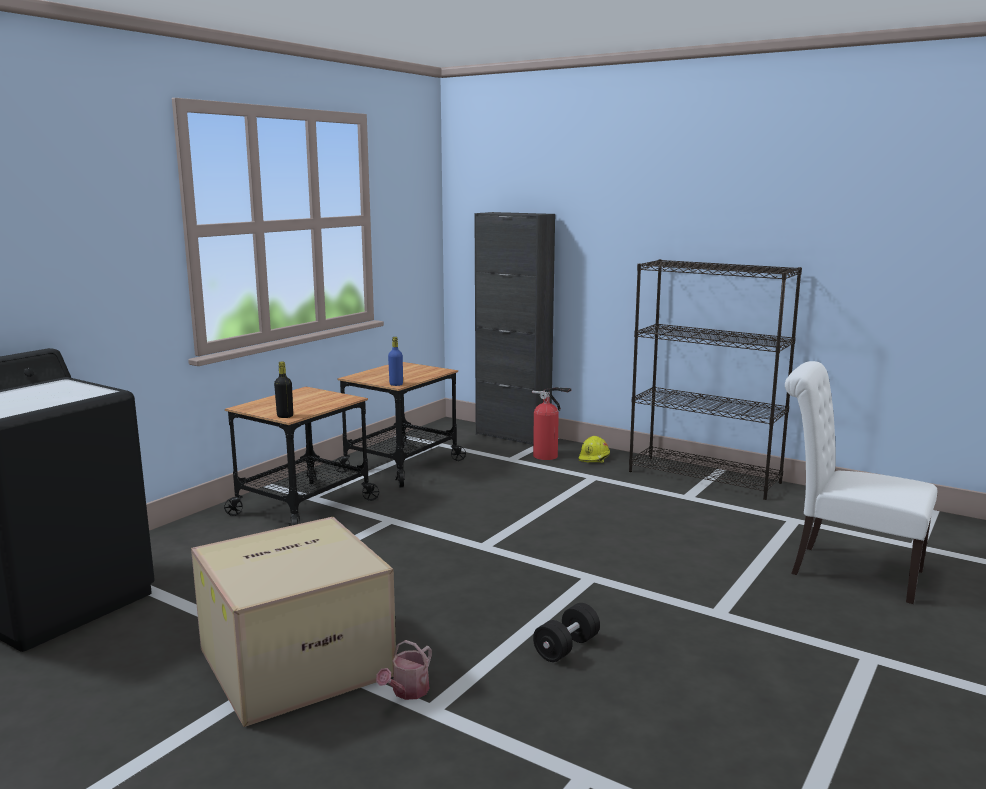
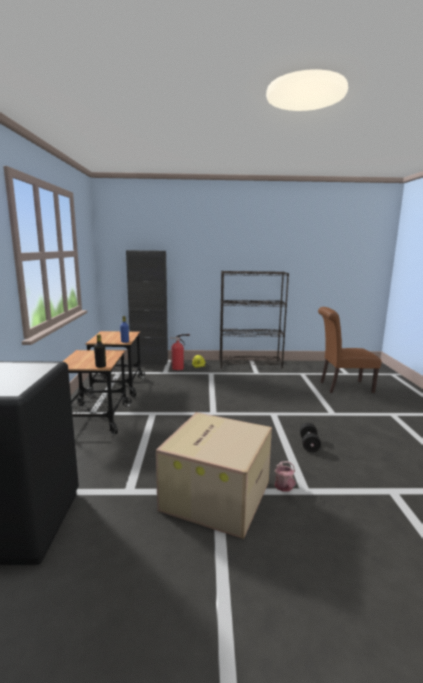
camera: 35 degrees left, 0 degrees up
(847, 570) = (342, 387): white chair -> brown chair

